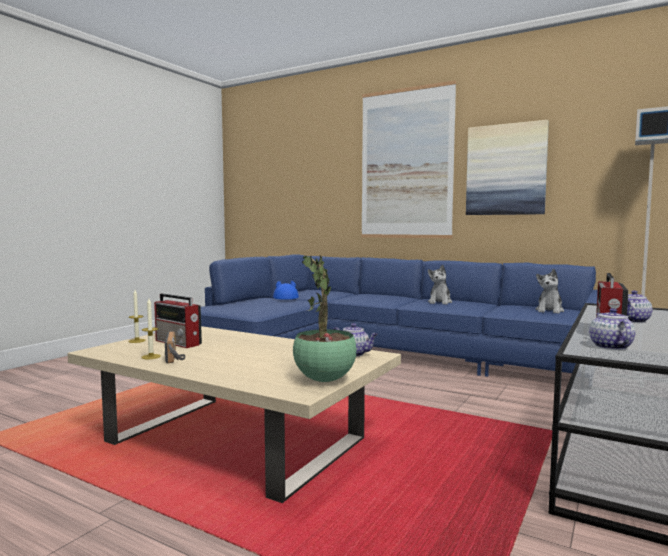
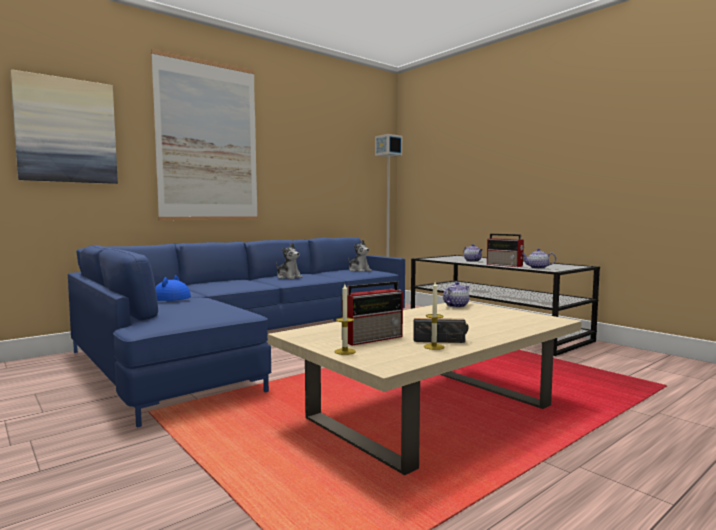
camera: 70 degrees left, 0 degrees up
(325, 381) = (528, 315): potted plant -> none
(506, 170) = (295, 161): picture -> picture (66, 131)

